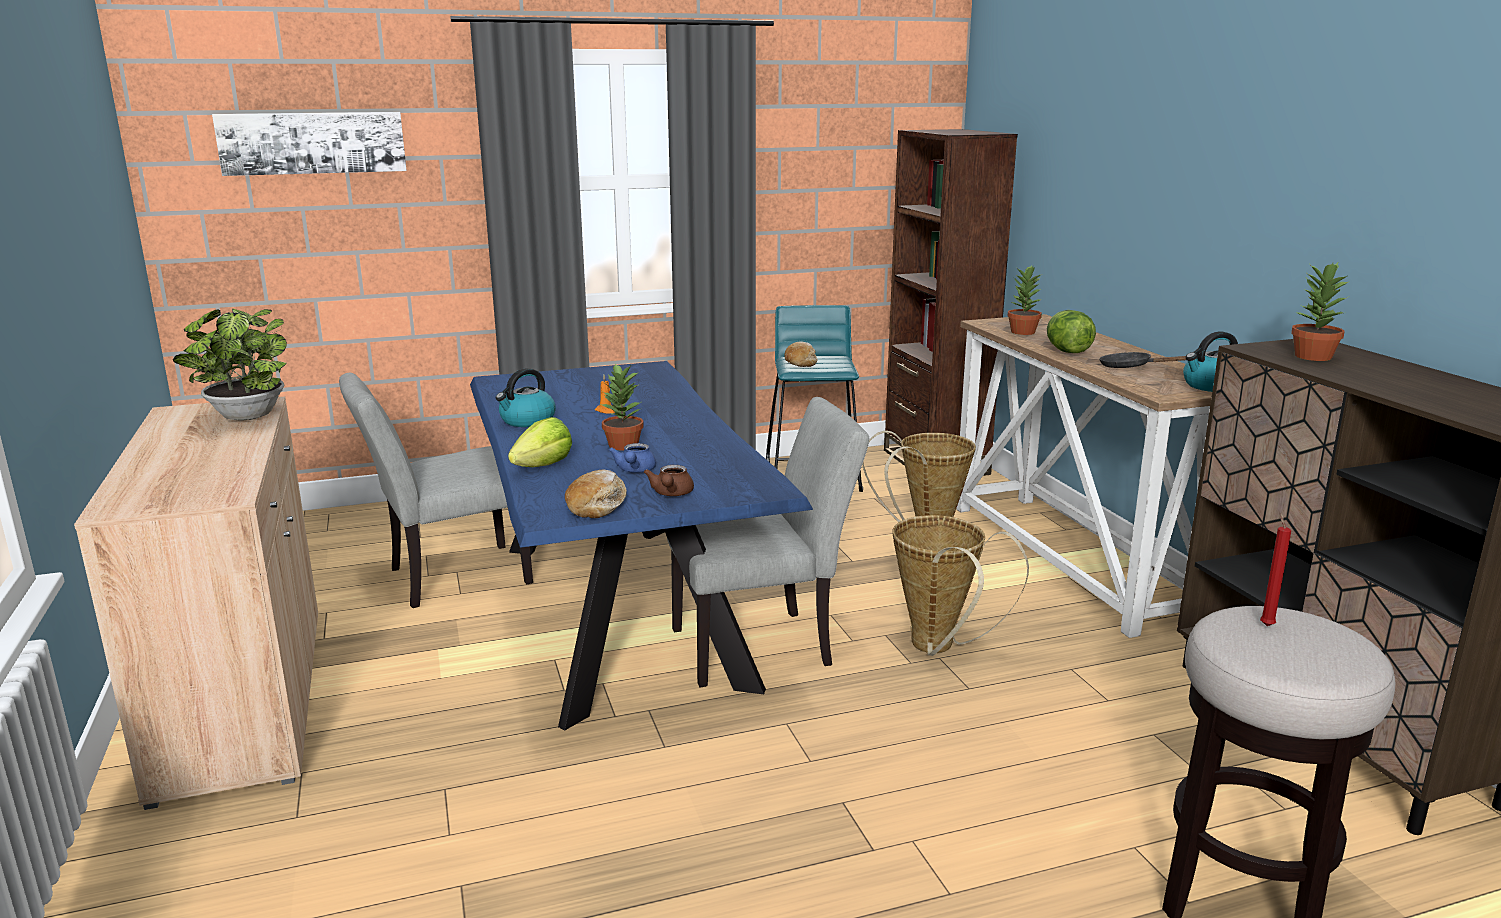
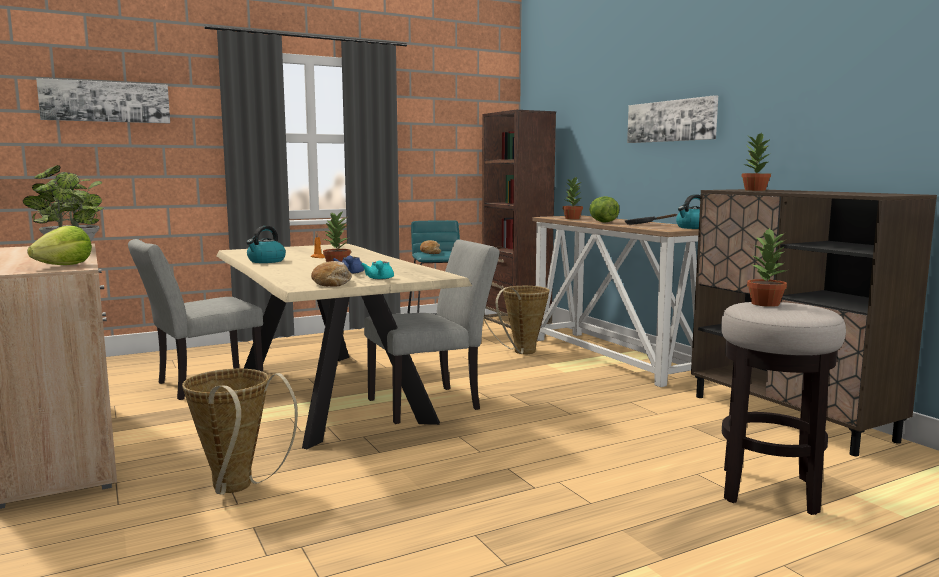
camera: 10 degrees left, 10 degrees down
(543, 466) = (287, 273): lettuce -> lettuce (64, 265)
(620, 612) = (329, 394): blue dining table -> beige dining table
(671, 494) = (379, 279): brown teapot -> turquoise teapot
(939, 649) = (546, 398): basket -> basket (237, 489)
(1199, 188) = (671, 121): none -> picture
(1266, 625) = (766, 304): red candle -> potted plant

